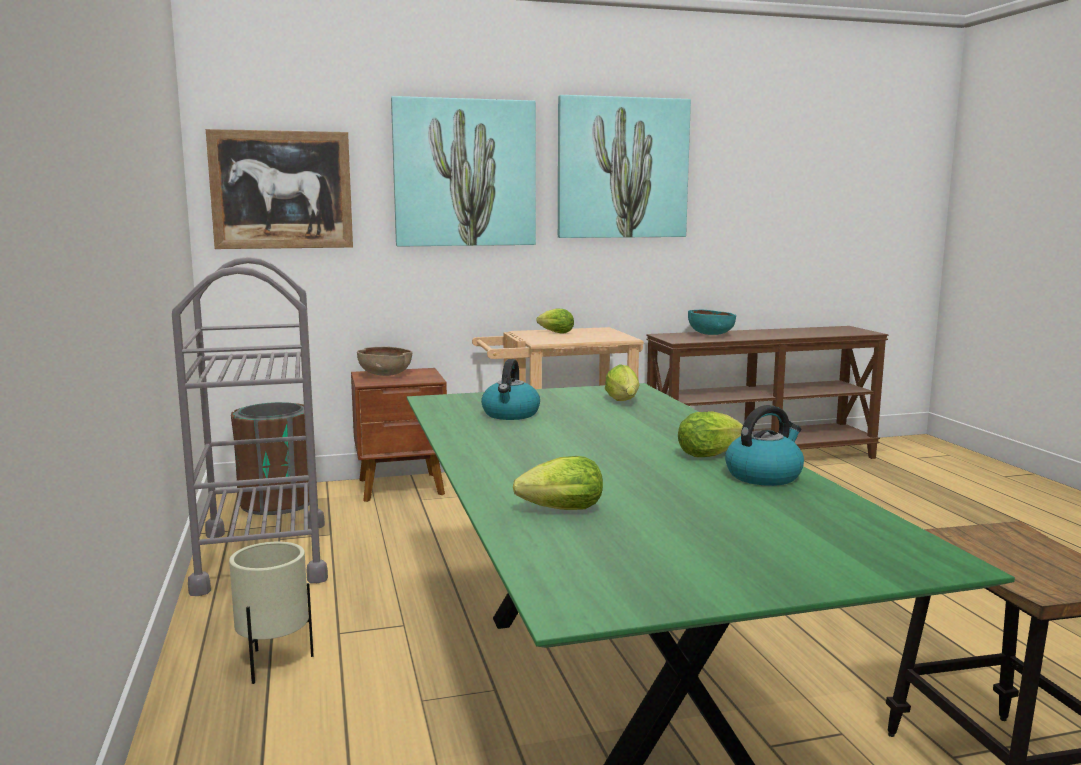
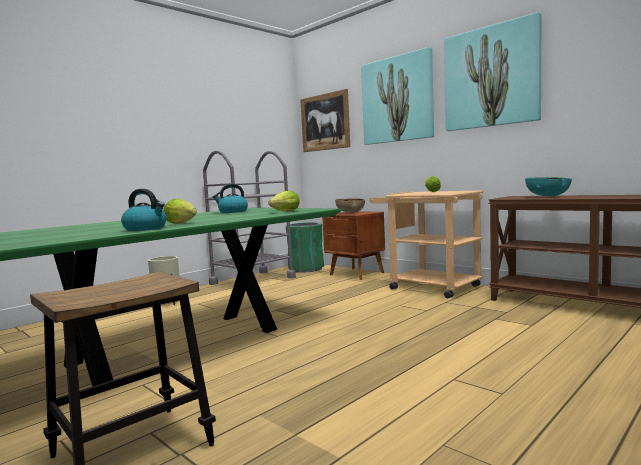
camera: 60 degrees right, 5 degrees down
(276, 503) = (306, 269): brown trash can -> green trash can
(557, 511) = (77, 227): lettuce -> none

